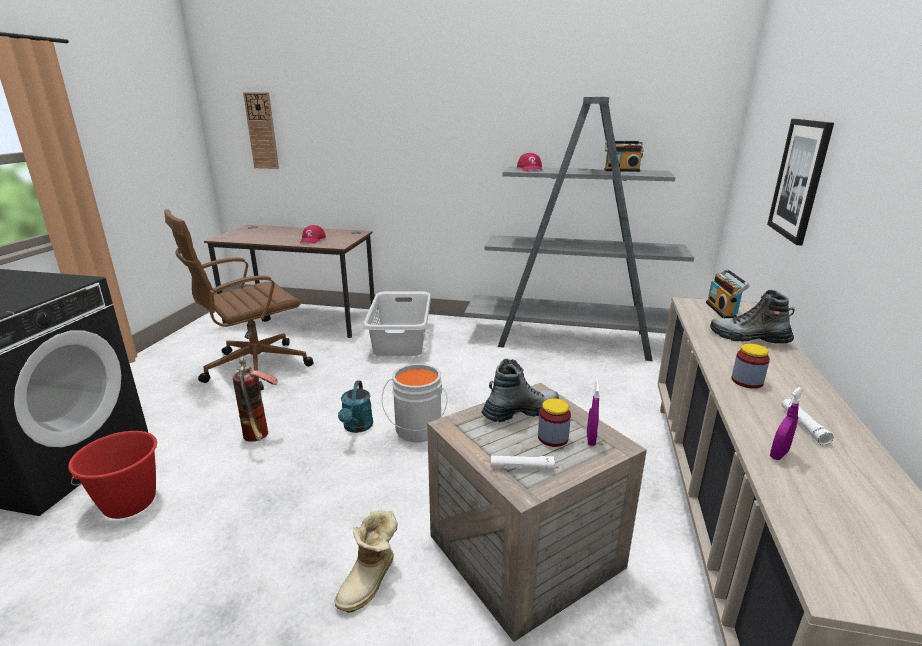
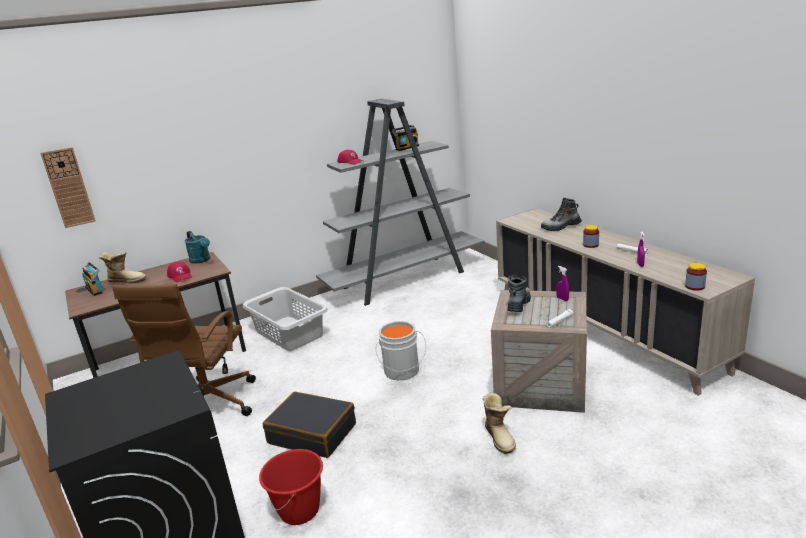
camera: 40 degrees left, 0 degrees up
(260, 439) = (312, 433): fire extinguisher -> black suitcase
(283, 231) = (126, 280): none -> boot
(357, 427) = (363, 391): turquoise watering can -> turquoise watering can (202, 260)
(553, 438) = (549, 306): jar -> jar (695, 286)
(723, 310) = (529, 218): radio -> radio (95, 290)
(799, 179) = (541, 135): picture -> none

